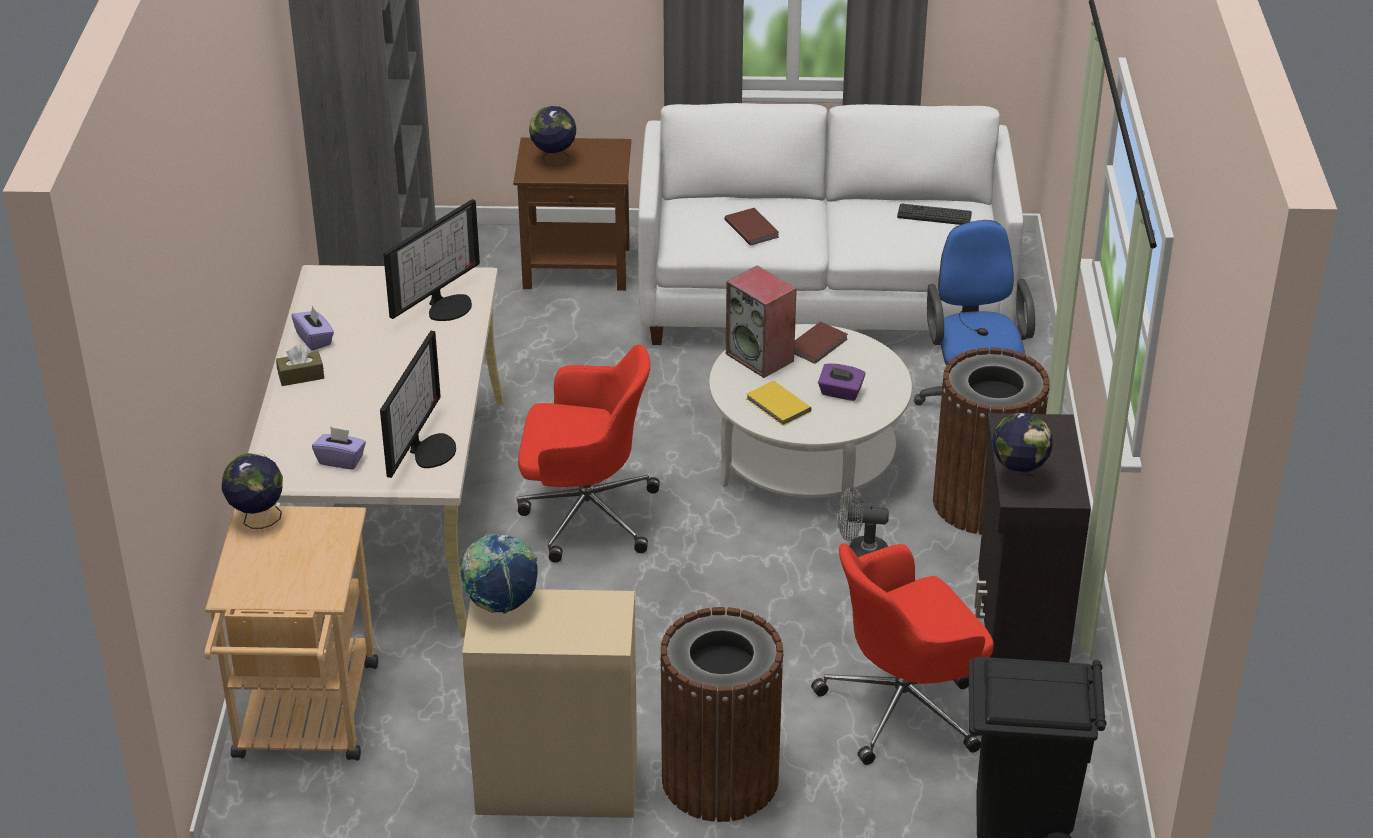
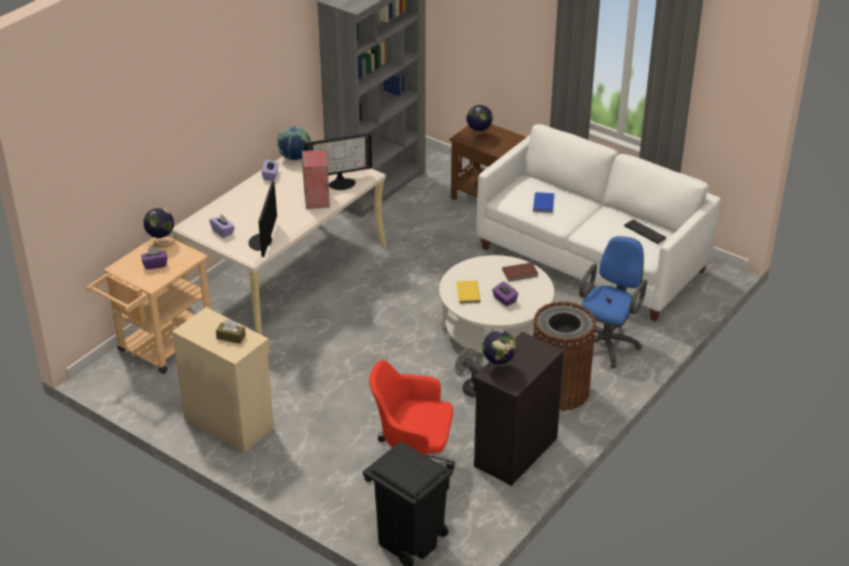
camera: 35 degrees right, 0 degrees up
(292, 561) = (155, 265): none -> purple tissue box
(301, 376) = (247, 189): brown tissue box -> brown tissue box (231, 337)
(429, 450) = (262, 242): monitor -> monitor turned 135 degrees clockwise
(501, 604) = (209, 318): globe -> globe (295, 158)
(585, 514) = (366, 313): red office chair -> none
(720, 779) = (297, 455): brown trash can -> none
(752, 228) = (544, 203): brown book -> blue book
(761, 357) = (486, 268): speaker -> speaker (317, 200)

